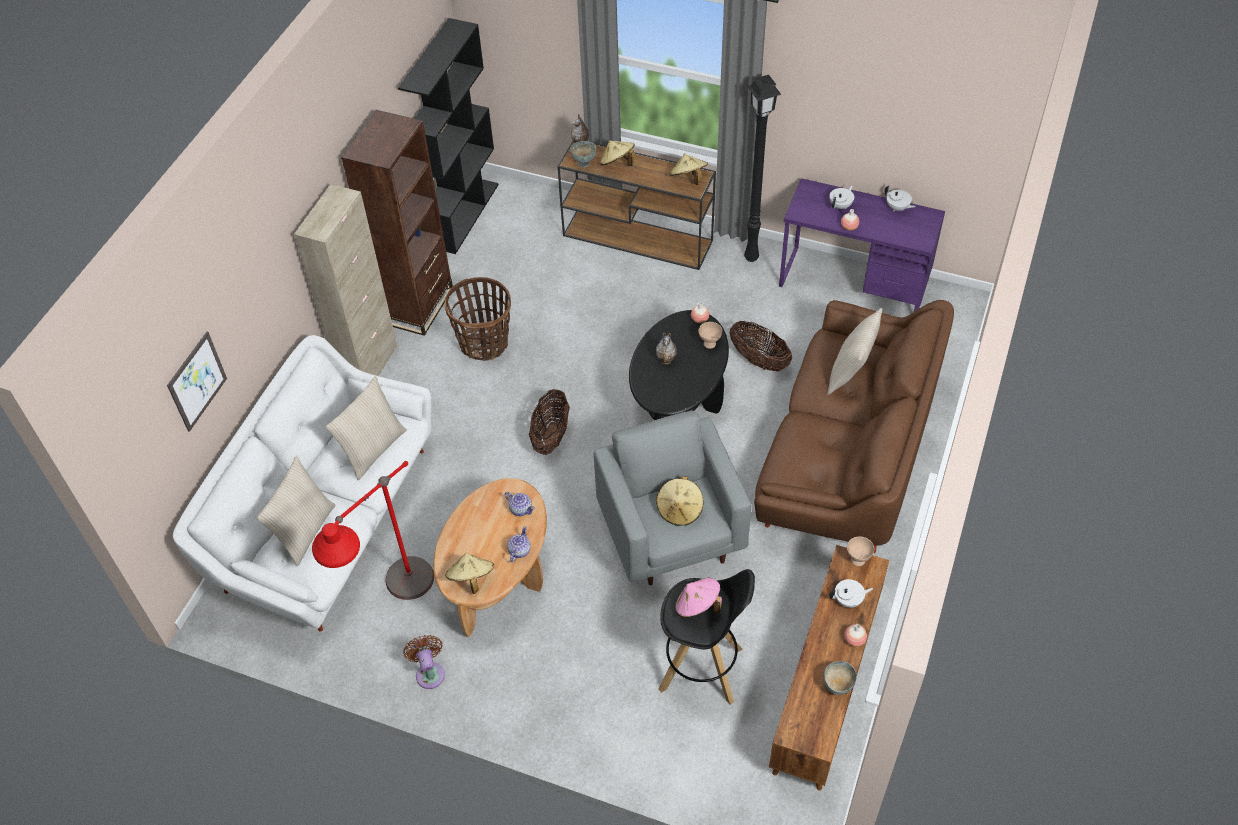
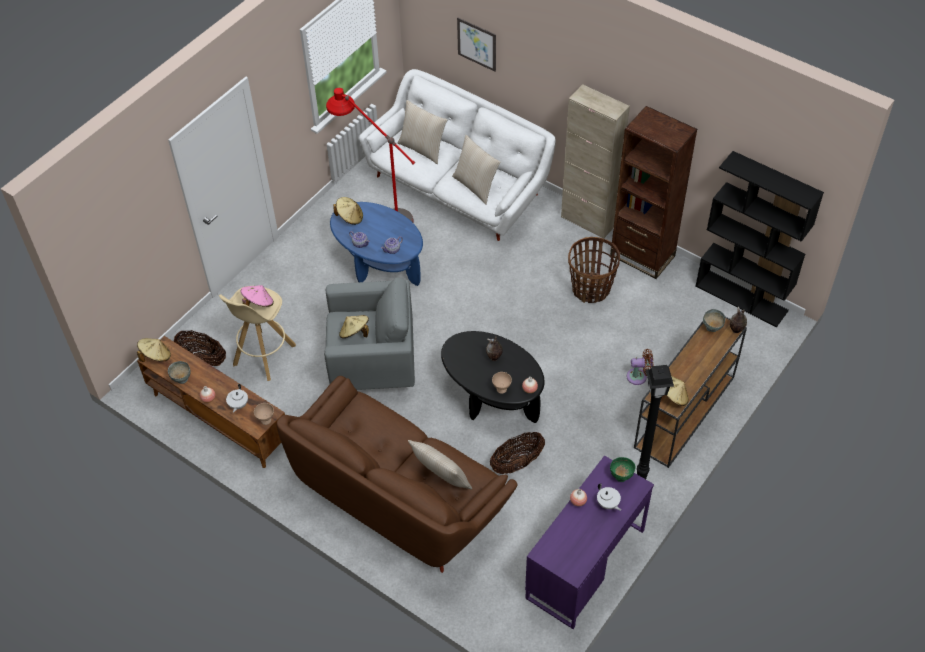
camera: 105 degrees right, 0 degrees up
(429, 672) = (326, 222): brown fan -> brown fan (639, 376)
(497, 577) = (379, 264): brown coffee table -> blue coffee table
(551, 436) = (487, 312): basket -> basket (203, 359)
(617, 163) = (705, 351): beige hat -> beige hat (156, 356)
(702, 669) = (263, 355): black stool -> beige stool
(803, 201) = (621, 476): none -> green bowl
(897, 208) = (592, 549): white teapot -> none

